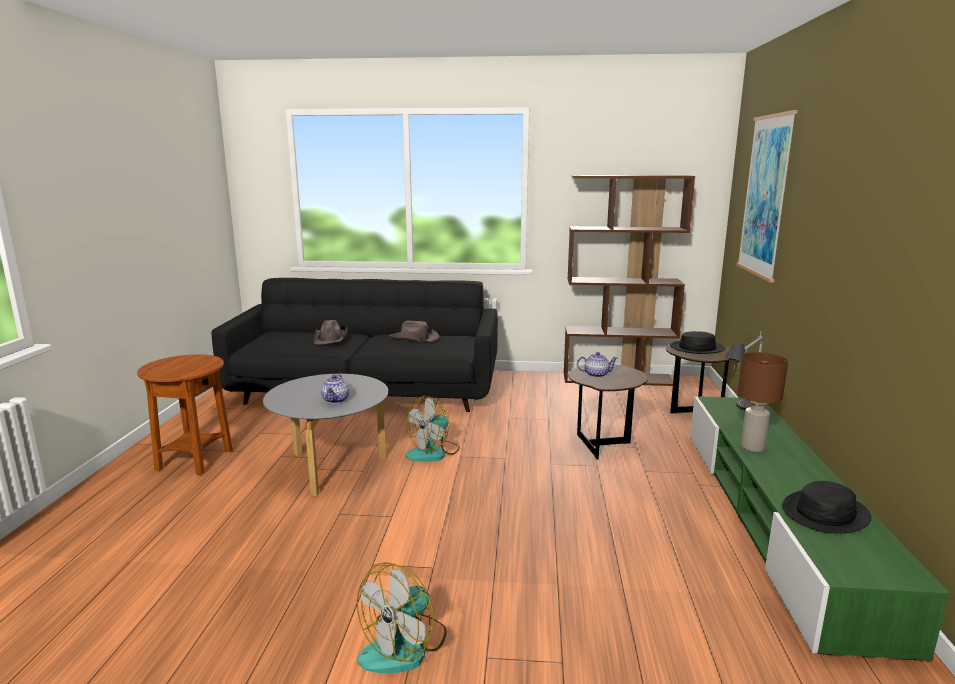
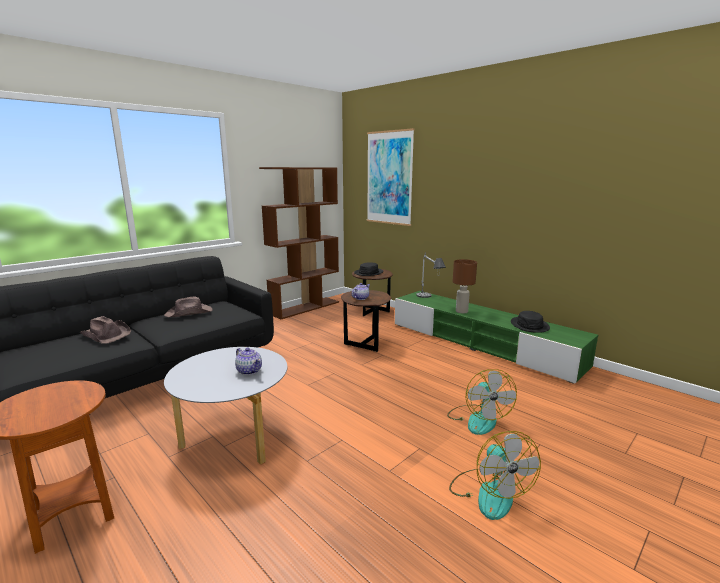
camera: 50 degrees left, 0 degrees up
(433, 452) = (286, 391): fan -> fan (478, 419)

